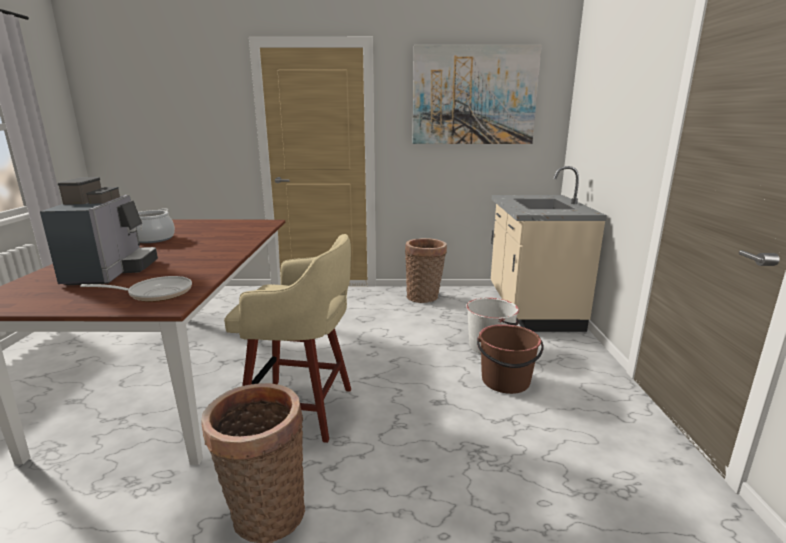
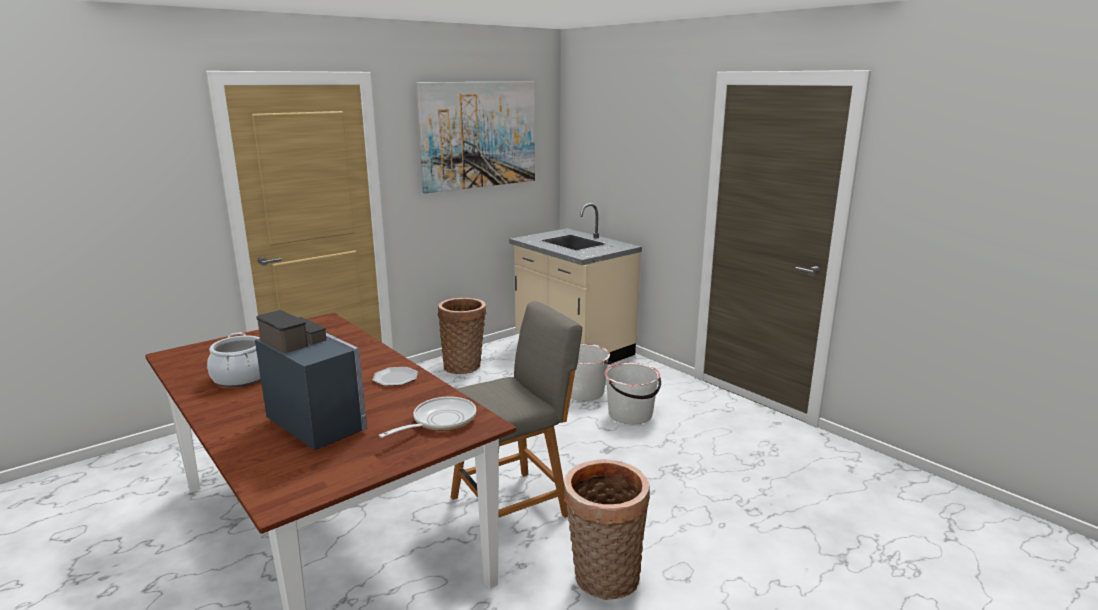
camera: 40 degrees left, 0 degrees up
(210, 261) = (396, 378): none -> plate
(302, 410) = (513, 505): beige stool -> grey chair
(506, 381) = (631, 415): brown bucket -> white bucket

